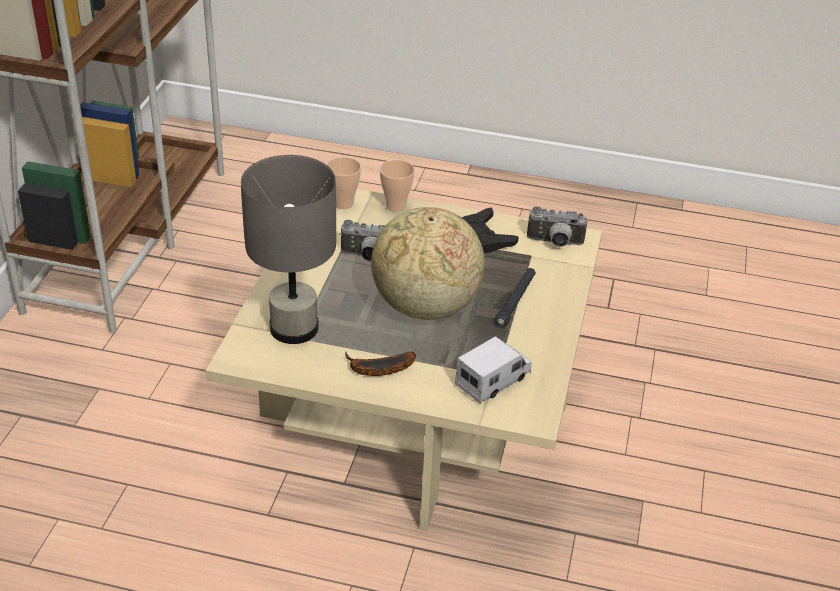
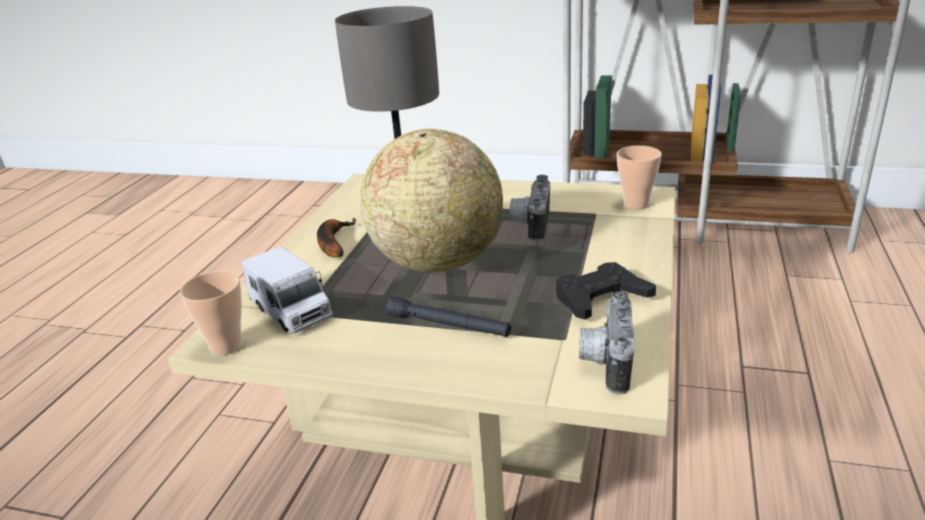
camera: 95 degrees right, 10 degrees down
(396, 206) = (646, 234): cup -> cup (226, 346)

